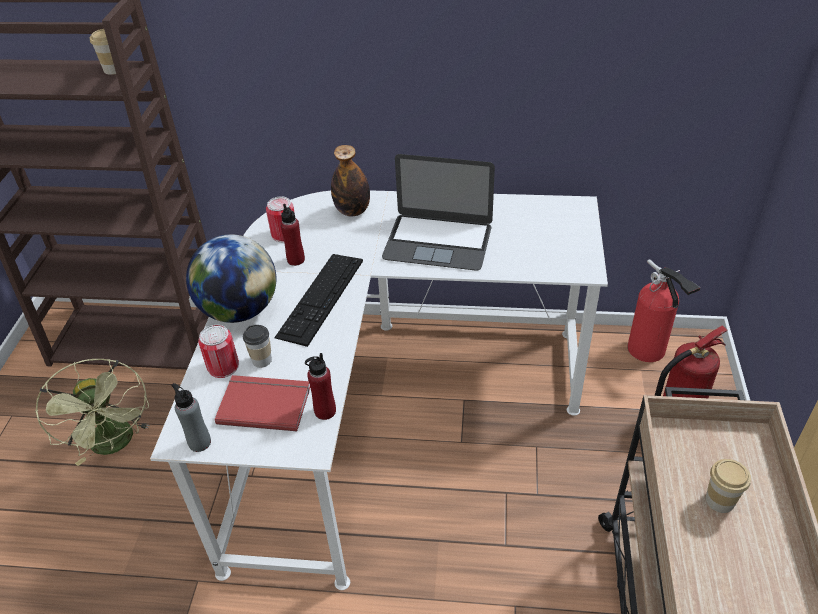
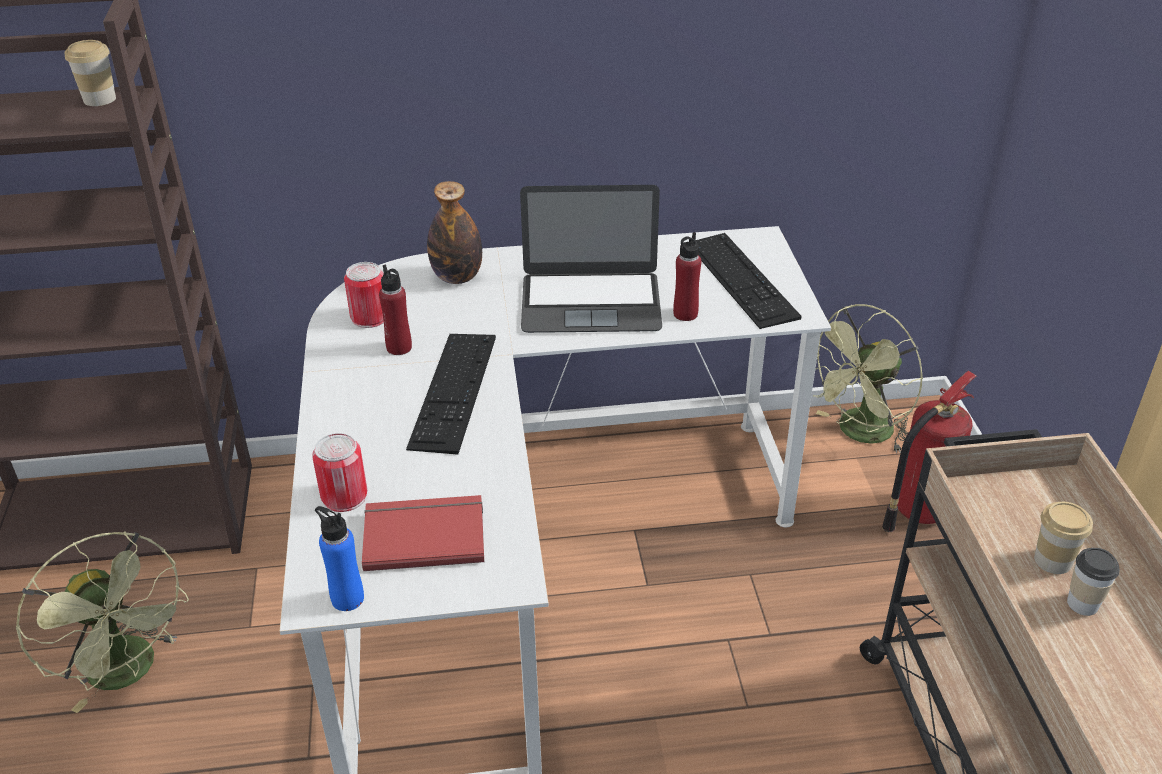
camera: 15 degrees left, 5 degrees down
(199, 442) = (347, 598): grey bottle -> blue bottle
(240, 310) = (341, 421): globe -> none
(262, 360) = (398, 480): cup -> cup (1082, 603)
(325, 411) = (514, 531): red bottle -> red bottle (685, 314)
(553, 237) = (741, 279): none -> keyboard
(649, 351) = (859, 434): fire extinguisher -> green fan

